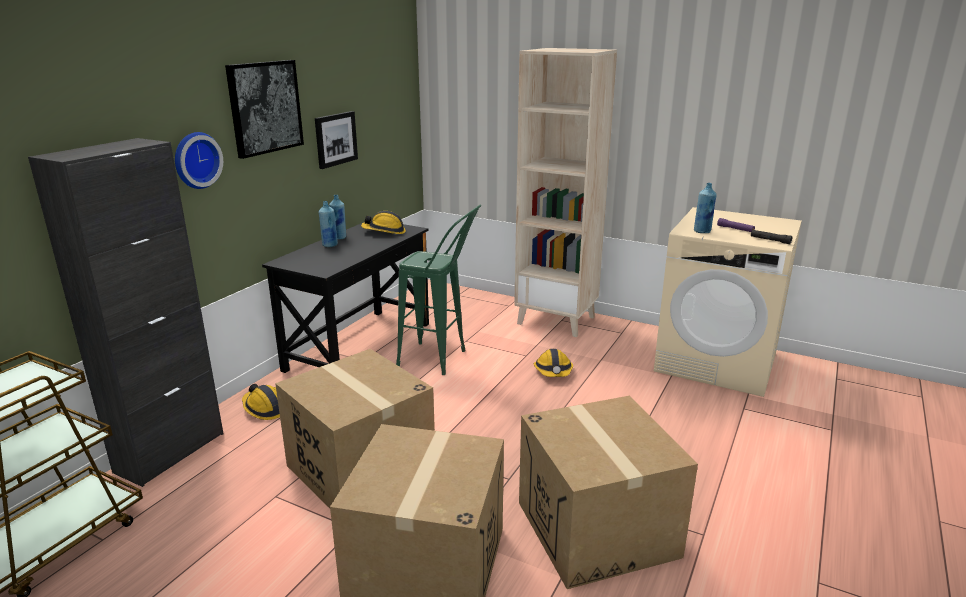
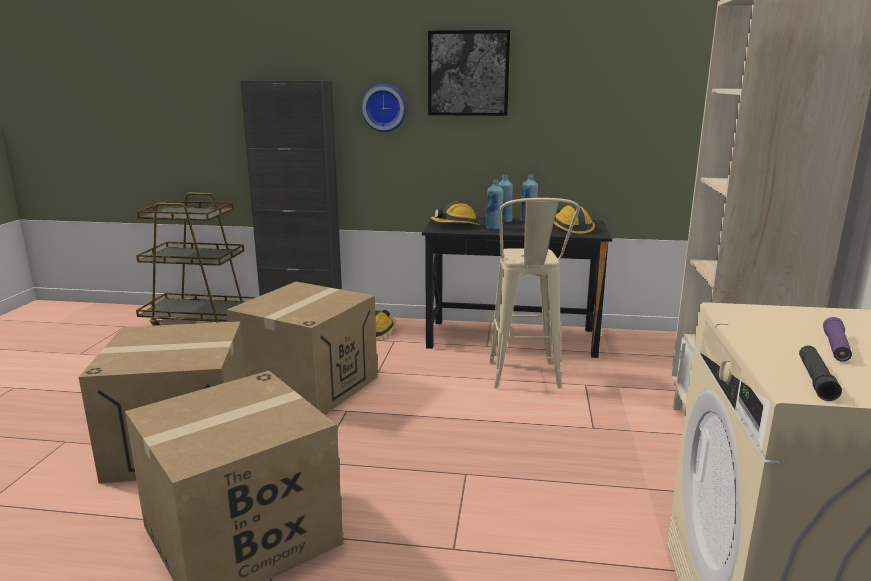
camera: 70 degrees right, 5 degrees down
(335, 139) = (563, 119): picture -> none
(442, 360) = (525, 381): green stool -> beige stool
(553, 371) = (571, 454): hard hat -> hard hat (455, 225)
(702, 231) = (757, 322): blue bottle -> blue bottle (493, 228)

